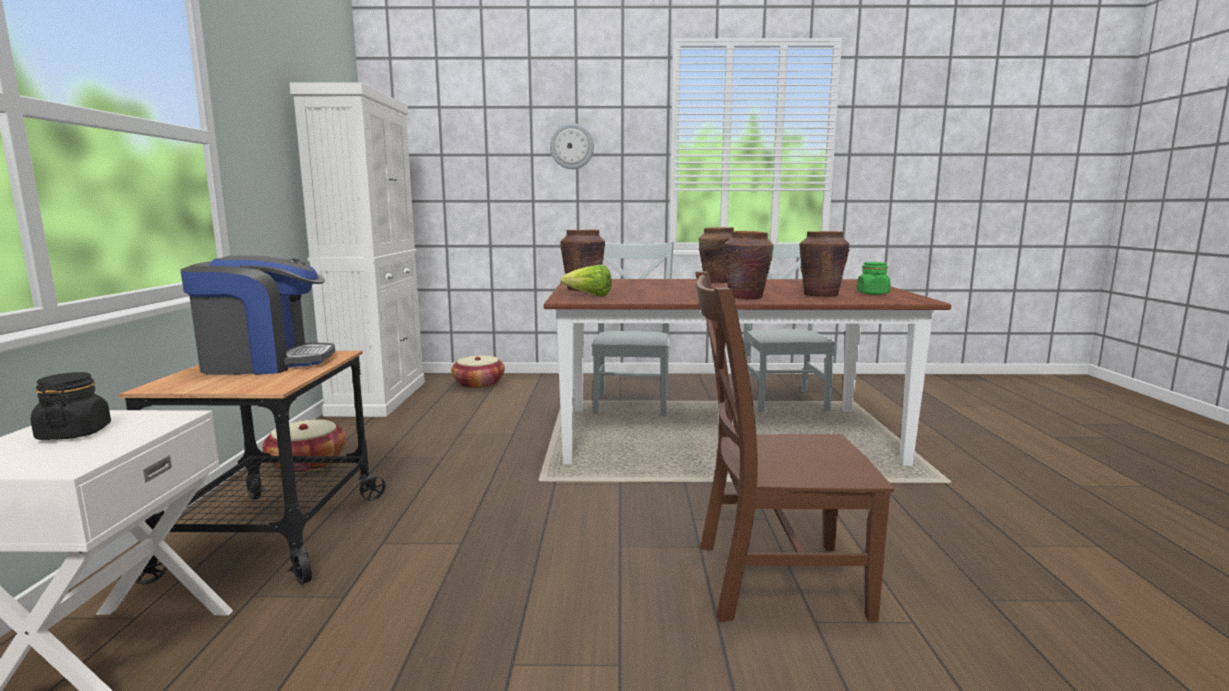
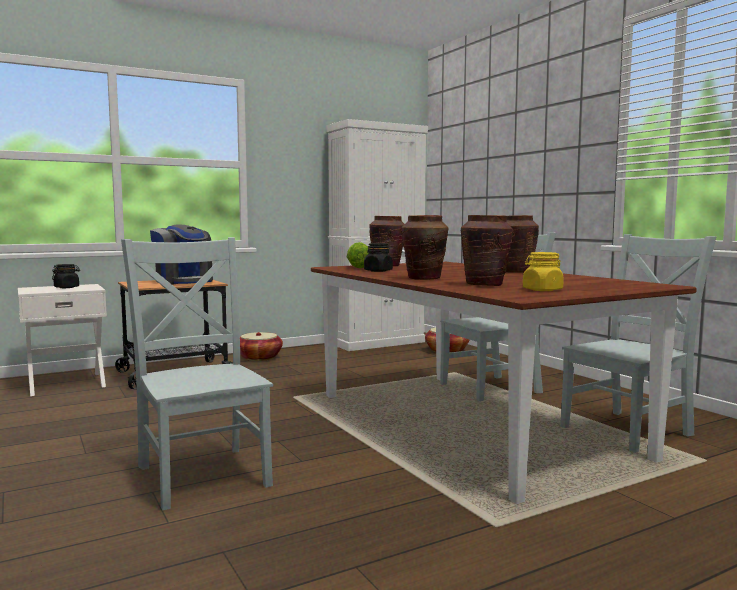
camera: 60 degrees right, 5 degrees down
(572, 146) = (540, 143): wall clock -> none
(646, 296) = (378, 271): none -> black jar
(771, 579) = (203, 473): brown chair -> grey chair
(872, 293) = (542, 290): green jar -> yellow jar

